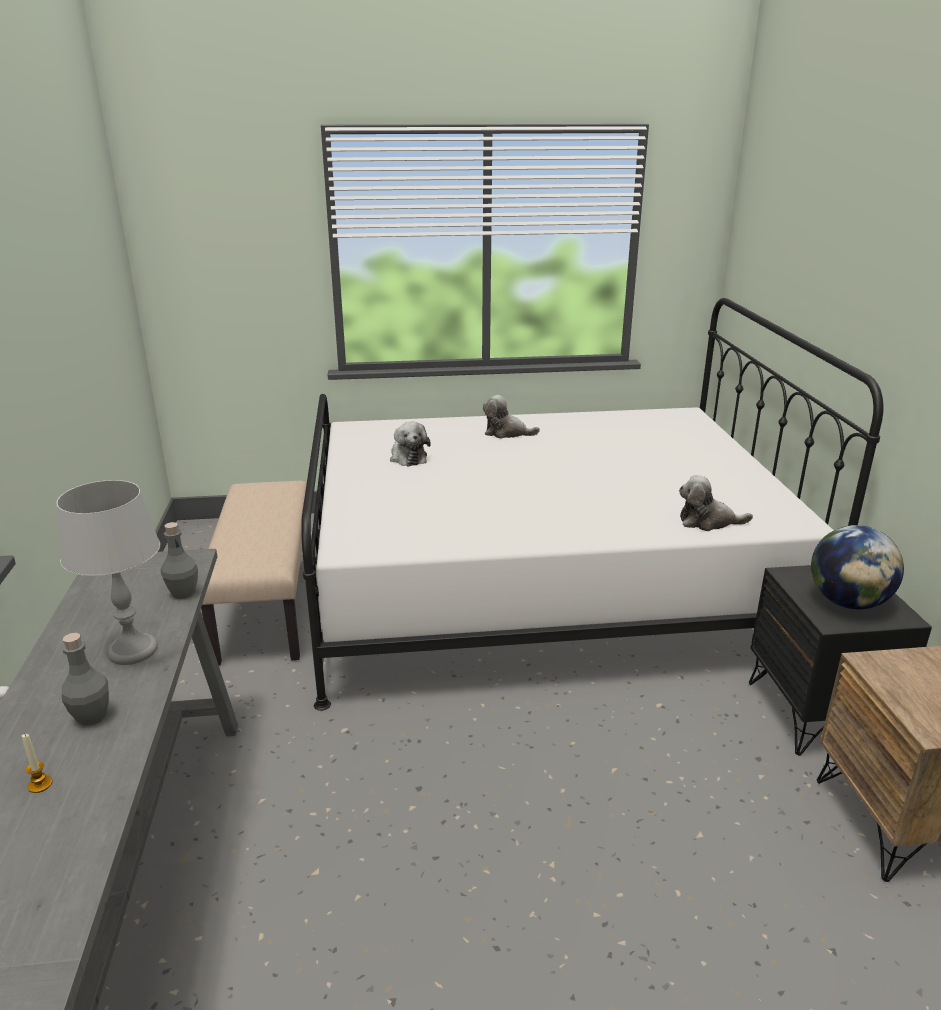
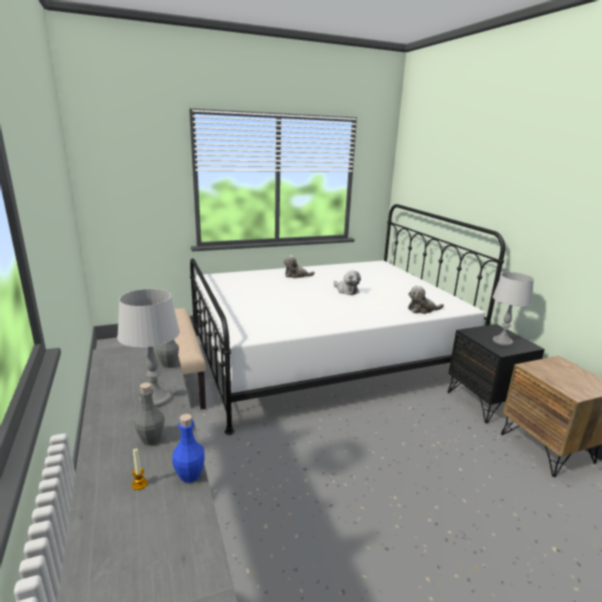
camera: 15 degrees left, 5 degrees down
(113, 783) = (190, 475): none -> blue bottle
(407, 457) = (250, 289): plush toy -> plush toy (346, 290)
(847, 602) = (502, 341): globe -> grey table lamp

